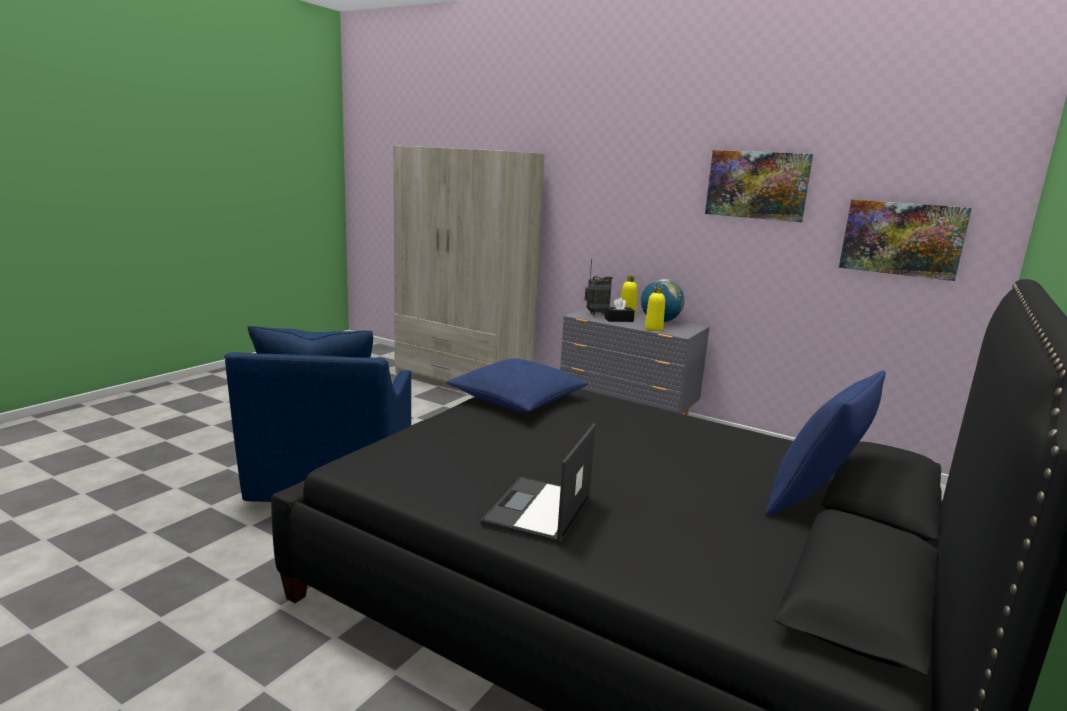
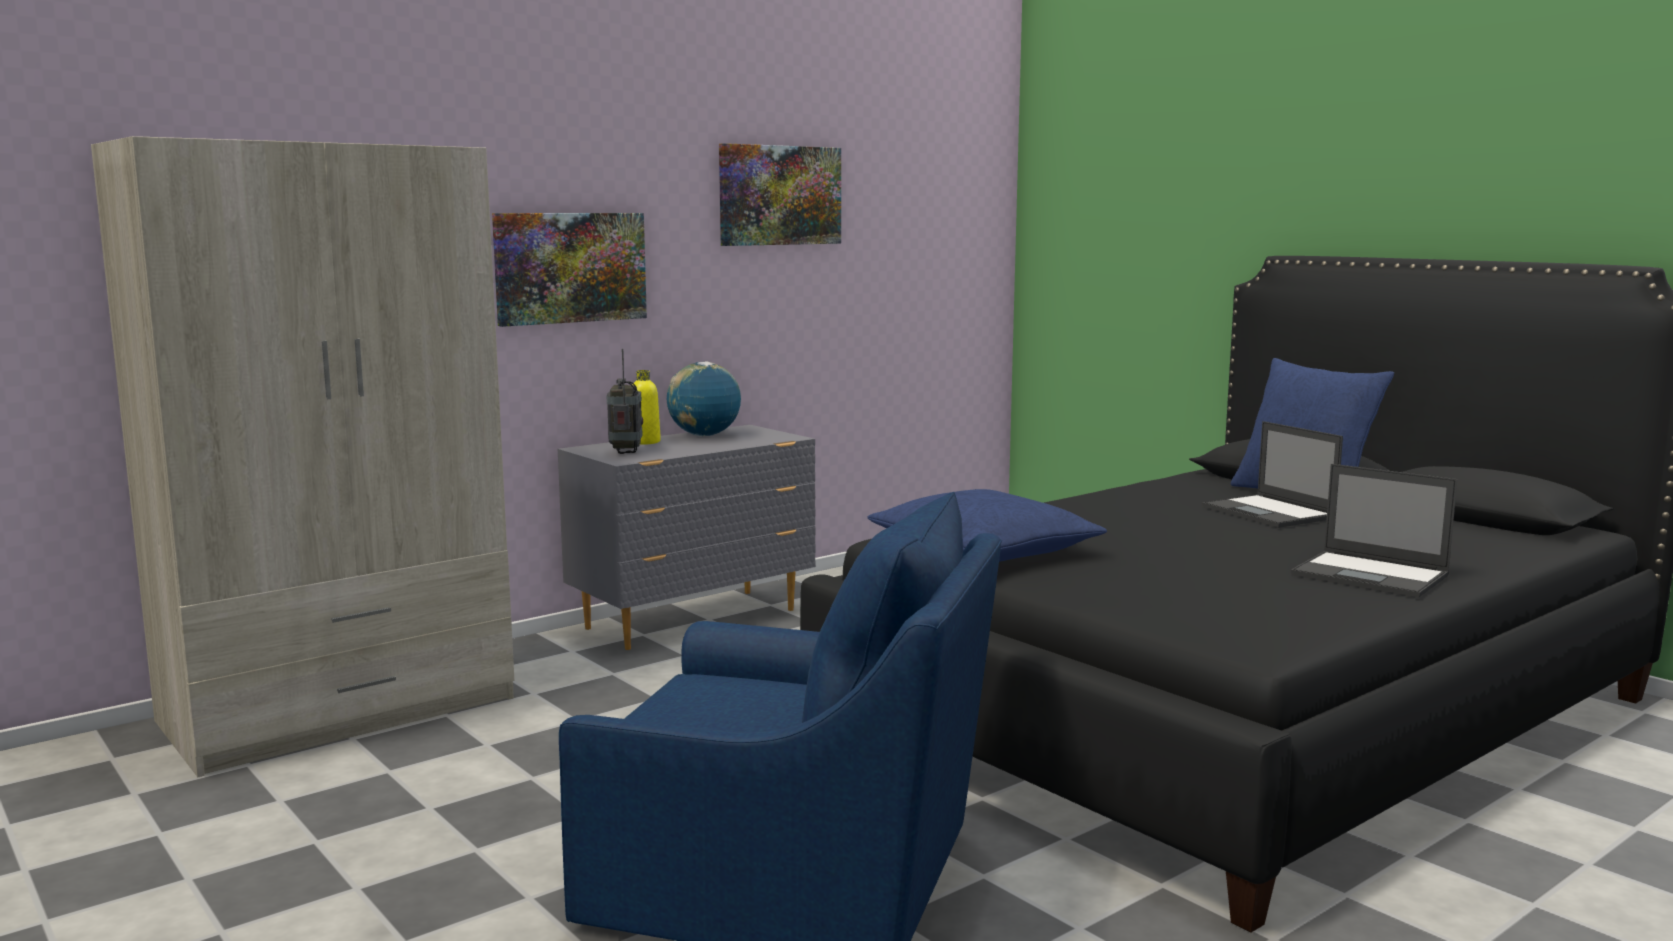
camera: 70 degrees left, 5 degrees down
(619, 320) = (676, 448): black tissue box -> none
(653, 329) = (748, 442): yellow bottle -> none
(723, 481) = (1270, 513): none -> laptop
(902, 238) = (929, 251): picture -> picture (570, 267)

